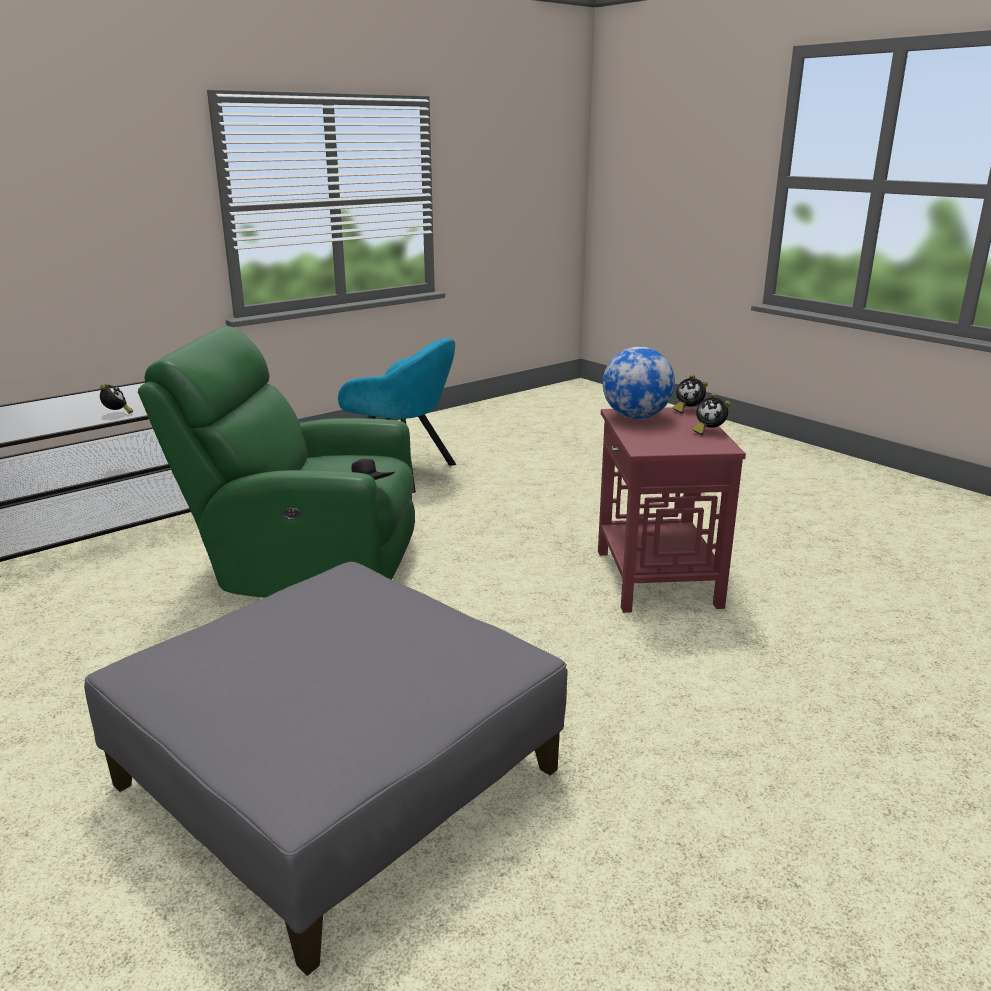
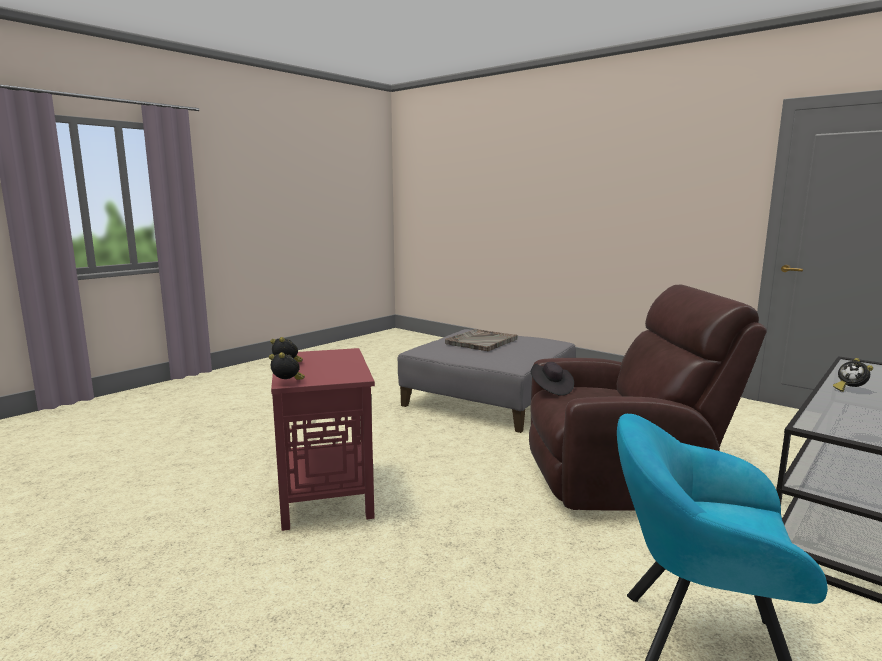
camera: 170 degrees right, 10 degrees down
(306, 565) = (622, 481): green armchair -> brown armchair
(345, 660) = (481, 341): none -> grey tray
(635, 417) = (343, 373): globe -> none

